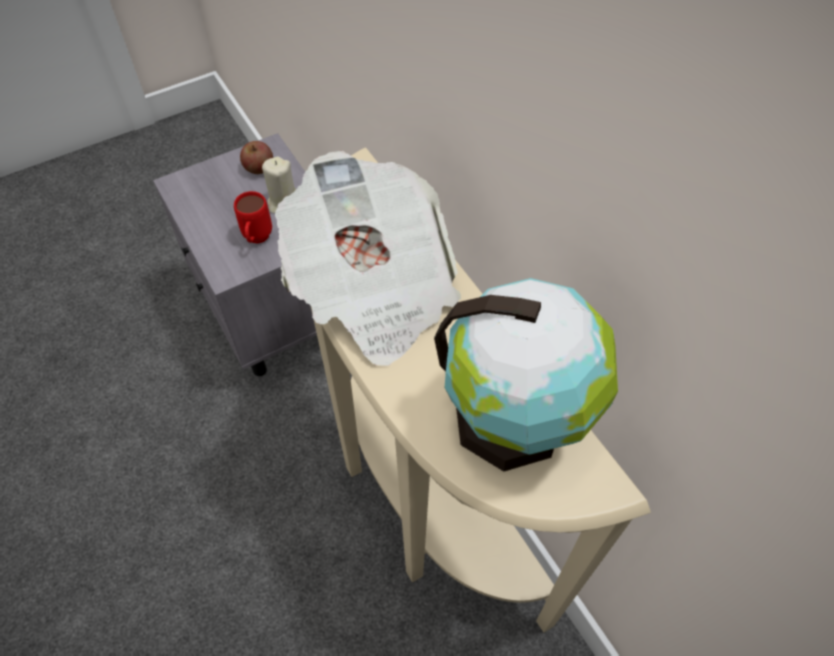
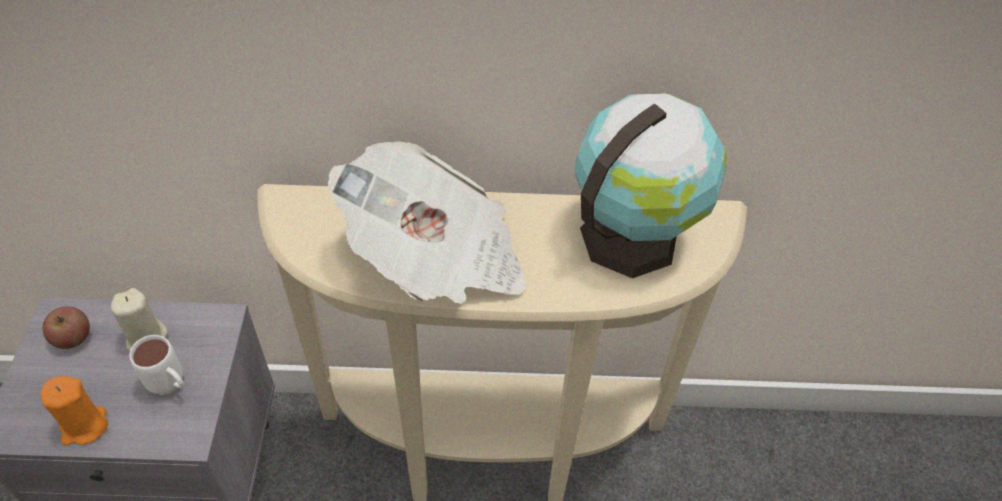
camera: 60 degrees left, 5 degrees down
(201, 217) = (84, 426): none -> orange candle
(256, 240) = (172, 387): red mug -> white mug

